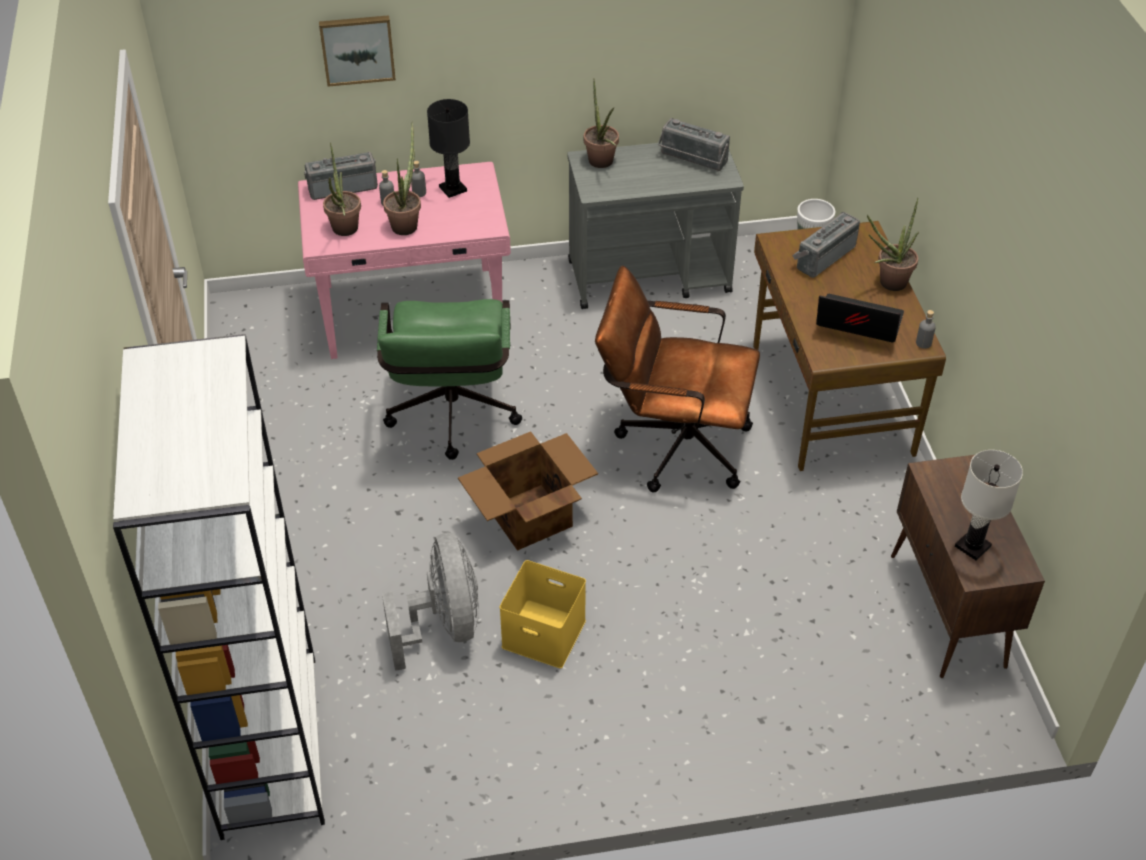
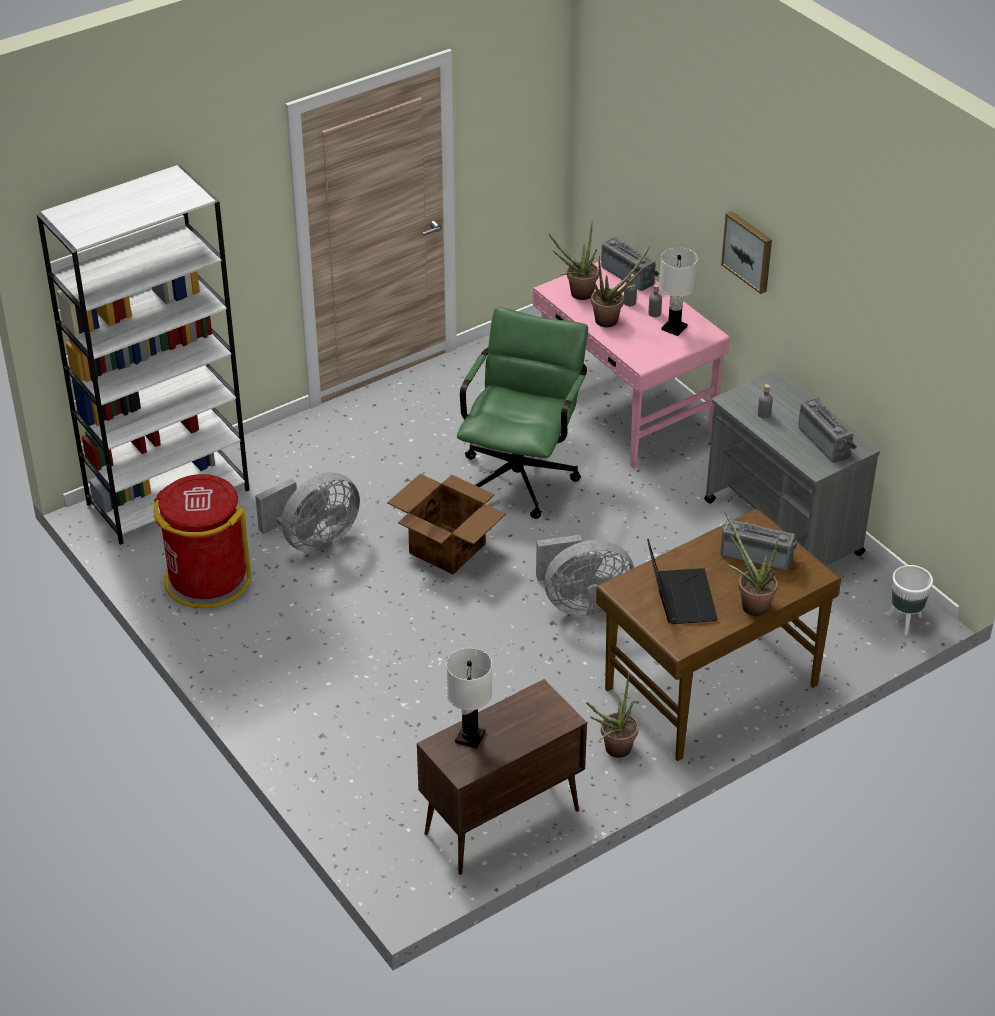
camera: 65 degrees right, 5 degrees down
(357, 49) = (672, 175): picture -> picture (749, 251)
(446, 750) = (206, 579): none -> red trash can
(452, 189) = (674, 328): black table lamp -> white table lamp
(452, 420) = (521, 473): green office chair -> green office chair turned 135 degrees clockwise
(541, 634) = (335, 592): yellow storage box -> none
(602, 164) = (774, 393): potted plant -> potted plant (613, 751)
(672, 444) = (582, 603): brown office chair -> grey fan
(692, 160) = (827, 441): radio -> radio turned 150 degrees clockwise
(923, 343) = (684, 643): grey bottle -> grey bottle (764, 414)

